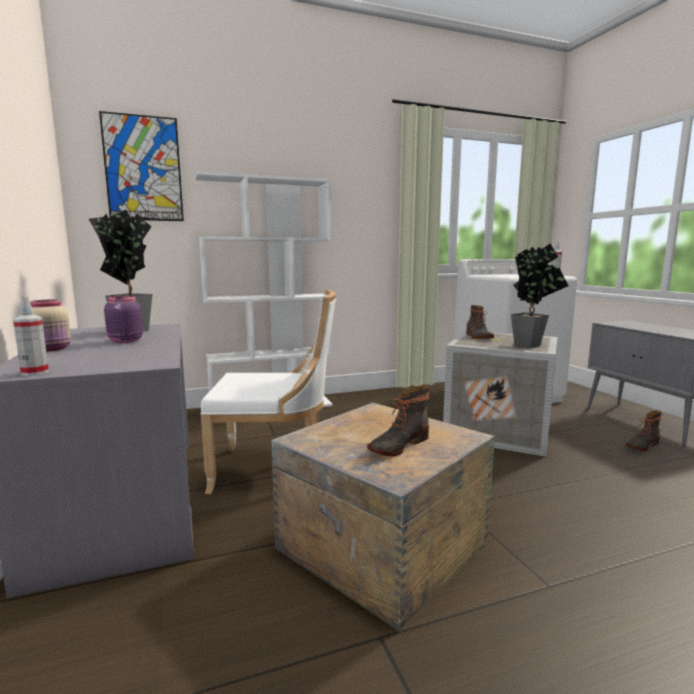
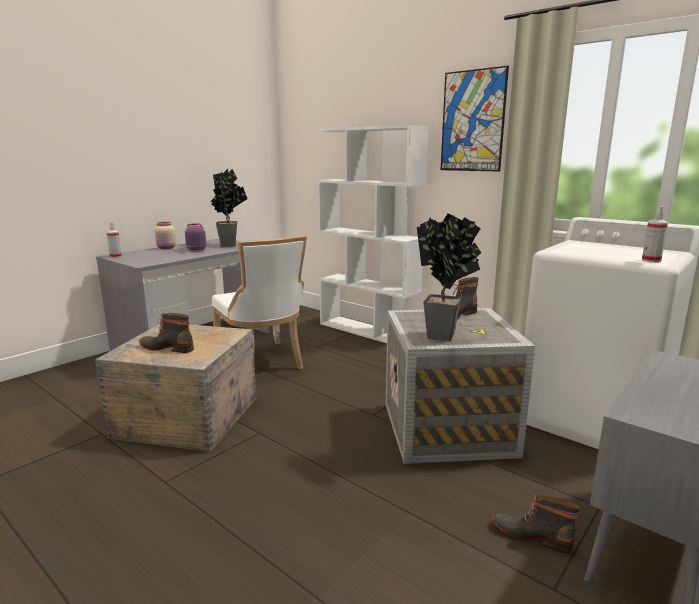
camera: 60 degrees right, 5 degrees up
(143, 169) = (313, 126): picture -> picture (472, 121)

